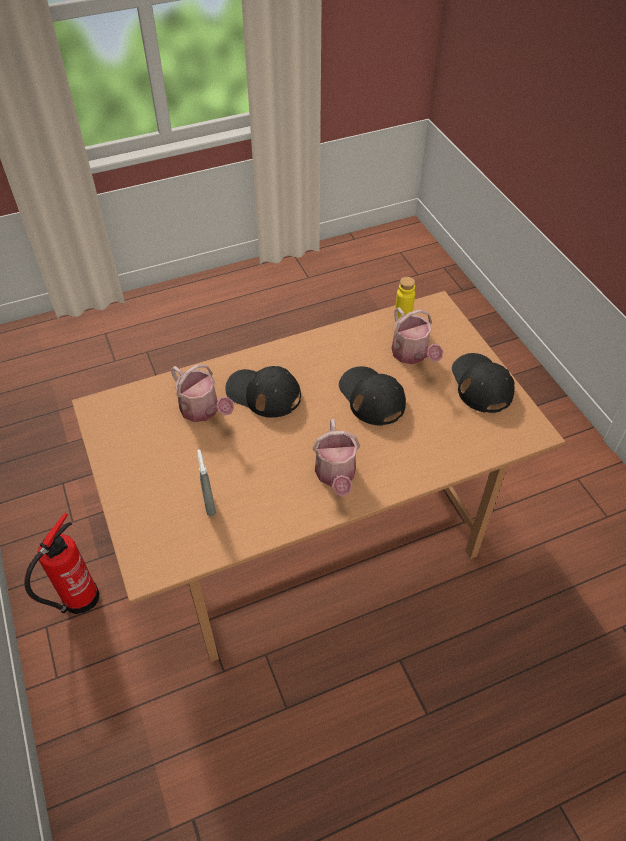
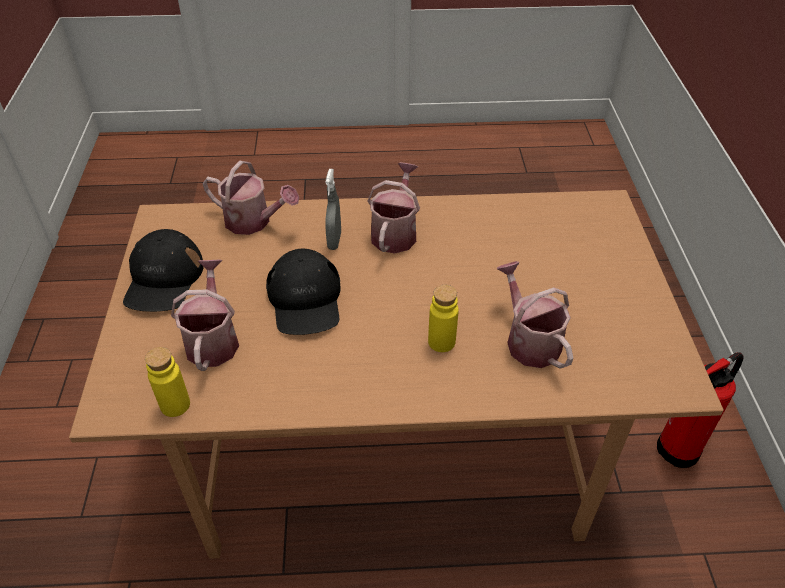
camera: 160 degrees left, 5 degrees down
(209, 505) = (539, 239): grey spray bottle -> grey spray bottle (334, 241)
(263, 393) = (441, 342): black cap -> yellow bottle
(458, 451) = (253, 222): none -> watering can

